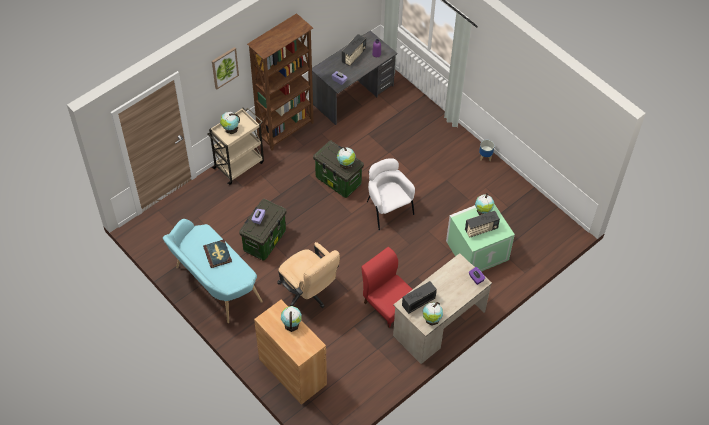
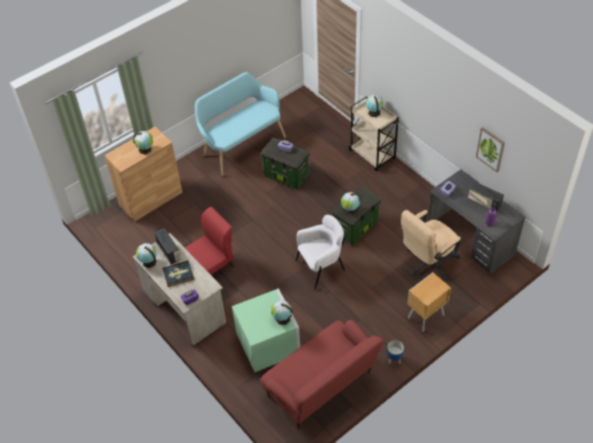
camera: 95 degrees right, 5 degrees down
(217, 254) = (246, 121): book -> book (178, 274)
(224, 67) = (394, 58): picture -> picture (490, 149)
(286, 130) = (417, 187): brown bookcase -> none
(308, 293) = (228, 207): beige office chair -> beige office chair (427, 263)
(440, 133) = (425, 317): none -> brown nightstand
(481, 229) = (258, 315): radio -> none
(517, 209) = (321, 386): none -> red sofa

